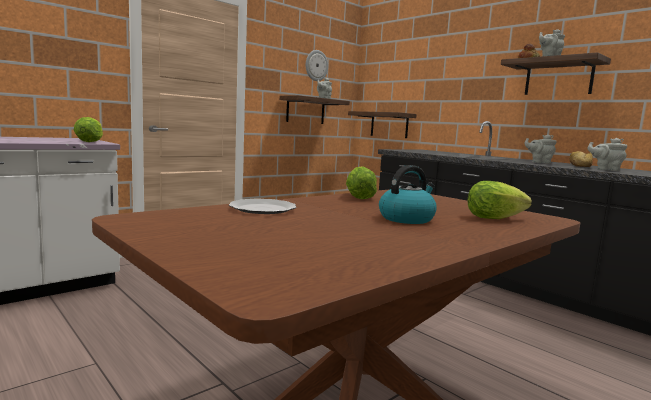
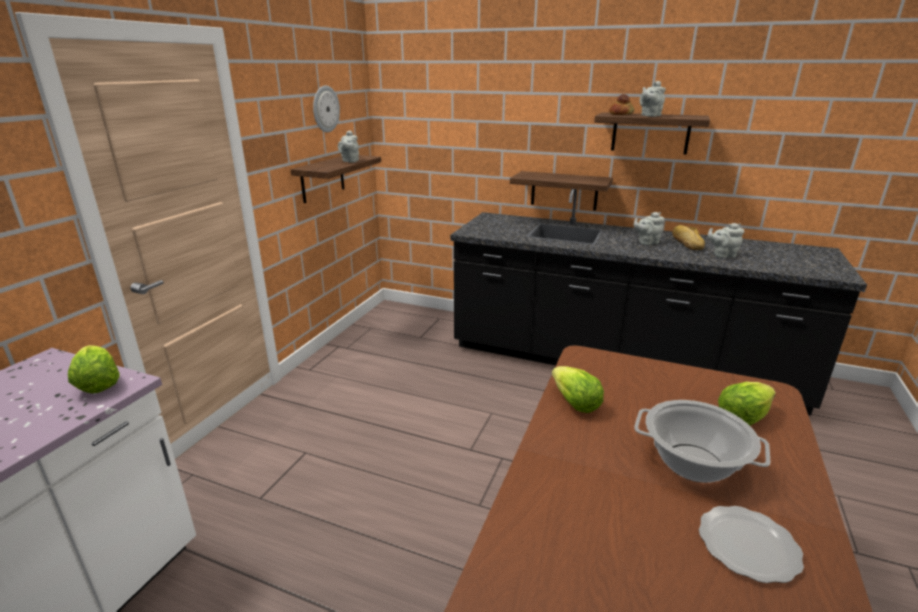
camera: 25 degrees left, 15 degrees up
(263, 209) = (548, 509): plate -> plate (747, 544)
(389, 125) = (430, 178): shelf -> shelf (564, 190)
(406, 218) = (692, 463): kettle -> cooking pot

